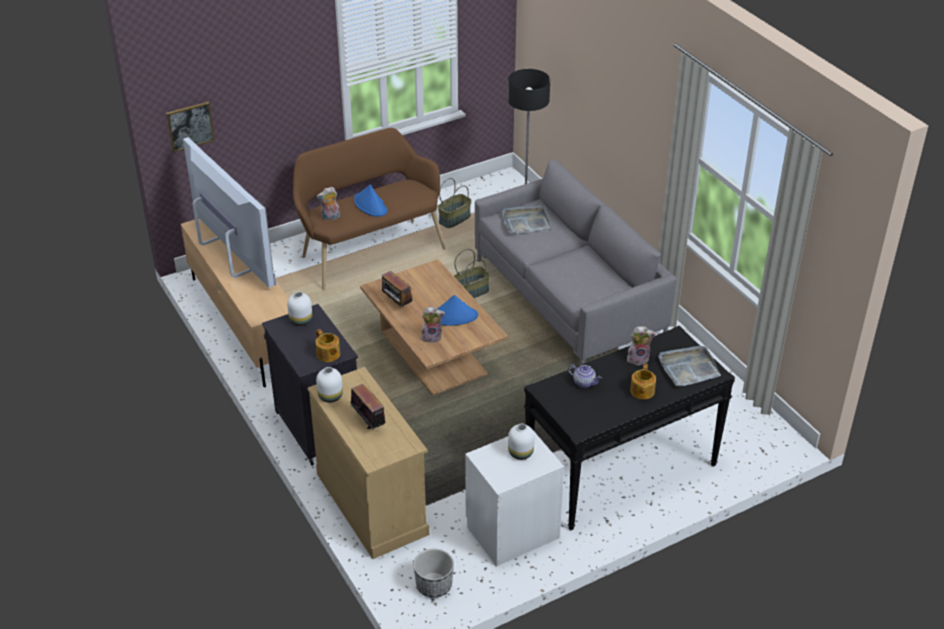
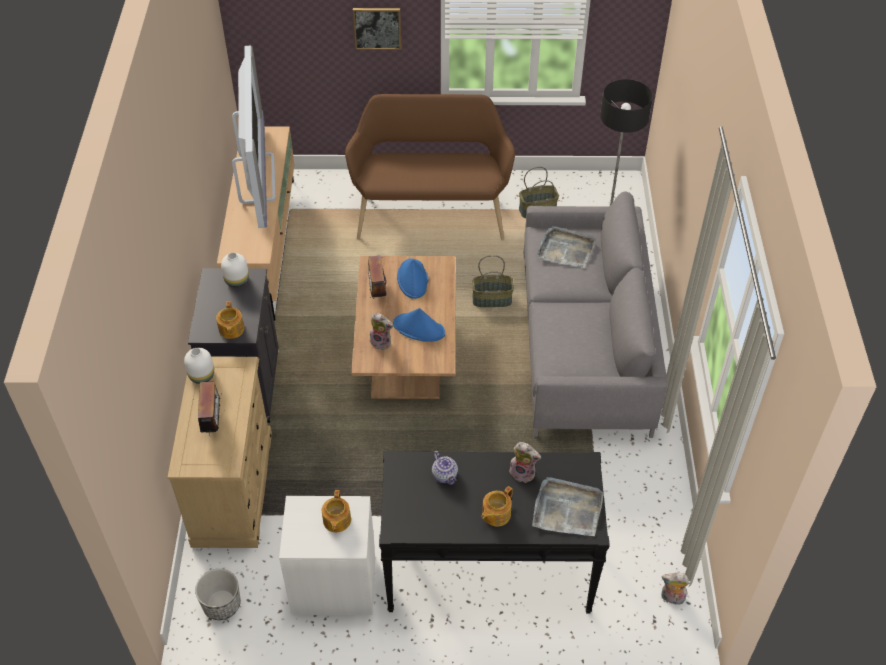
camera: 30 degrees right, 10 degrees up
(190, 126) = (264, 33): picture -> picture (377, 28)
(330, 218) = (380, 171): plush toy -> plush toy (671, 598)
(370, 205) = (427, 171): blue hat -> blue hat (413, 279)
(520, 453) = (336, 521): white vase -> teapot

